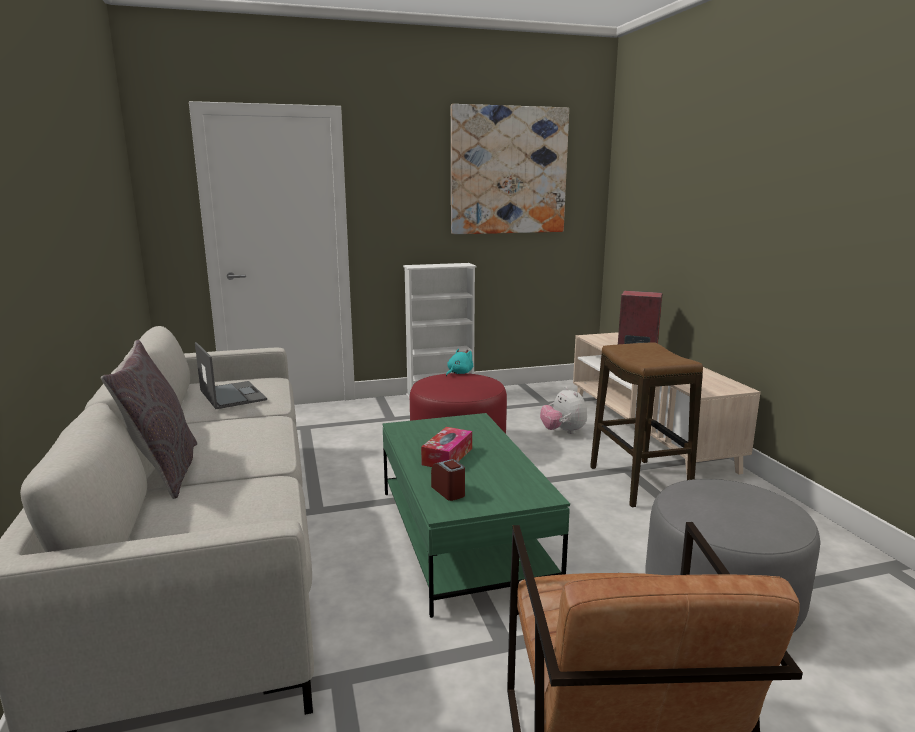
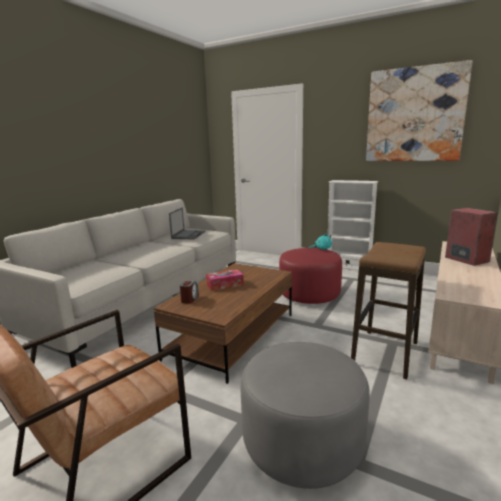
camera: 45 degrees right, 0 degrees up
(163, 471) = (109, 255): grey pillow -> none
(462, 537) = (232, 335): green coffee table -> brown coffee table
(563, 432) = (389, 306): plush toy -> none

